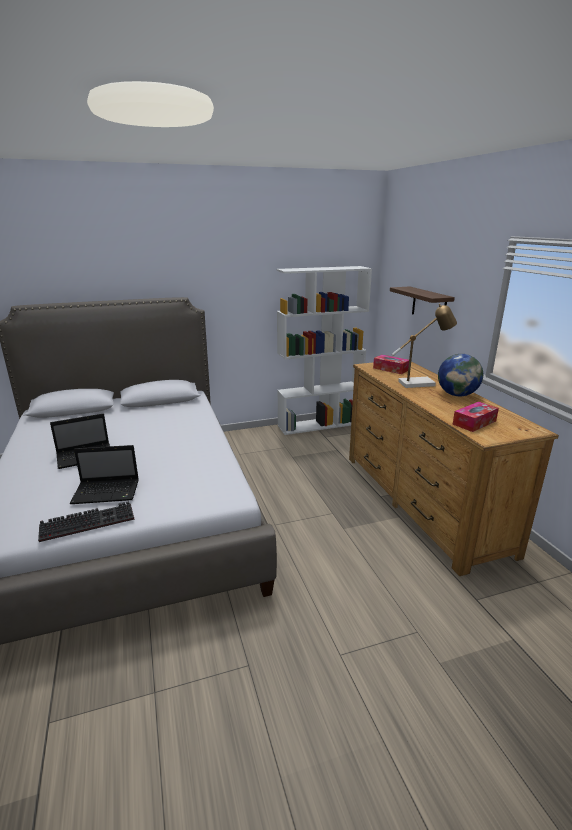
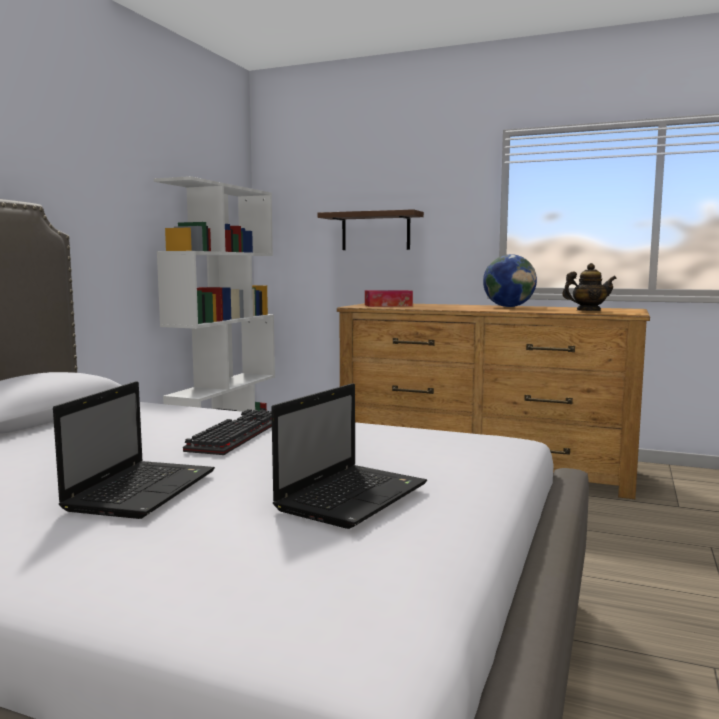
camera: 50 degrees left, 15 degrees down
(89, 522) = (450, 527): keyboard -> keyboard (235, 434)
(420, 383) = (454, 306): table lamp -> none
(474, 422) = (588, 311): tissue box -> teapot

